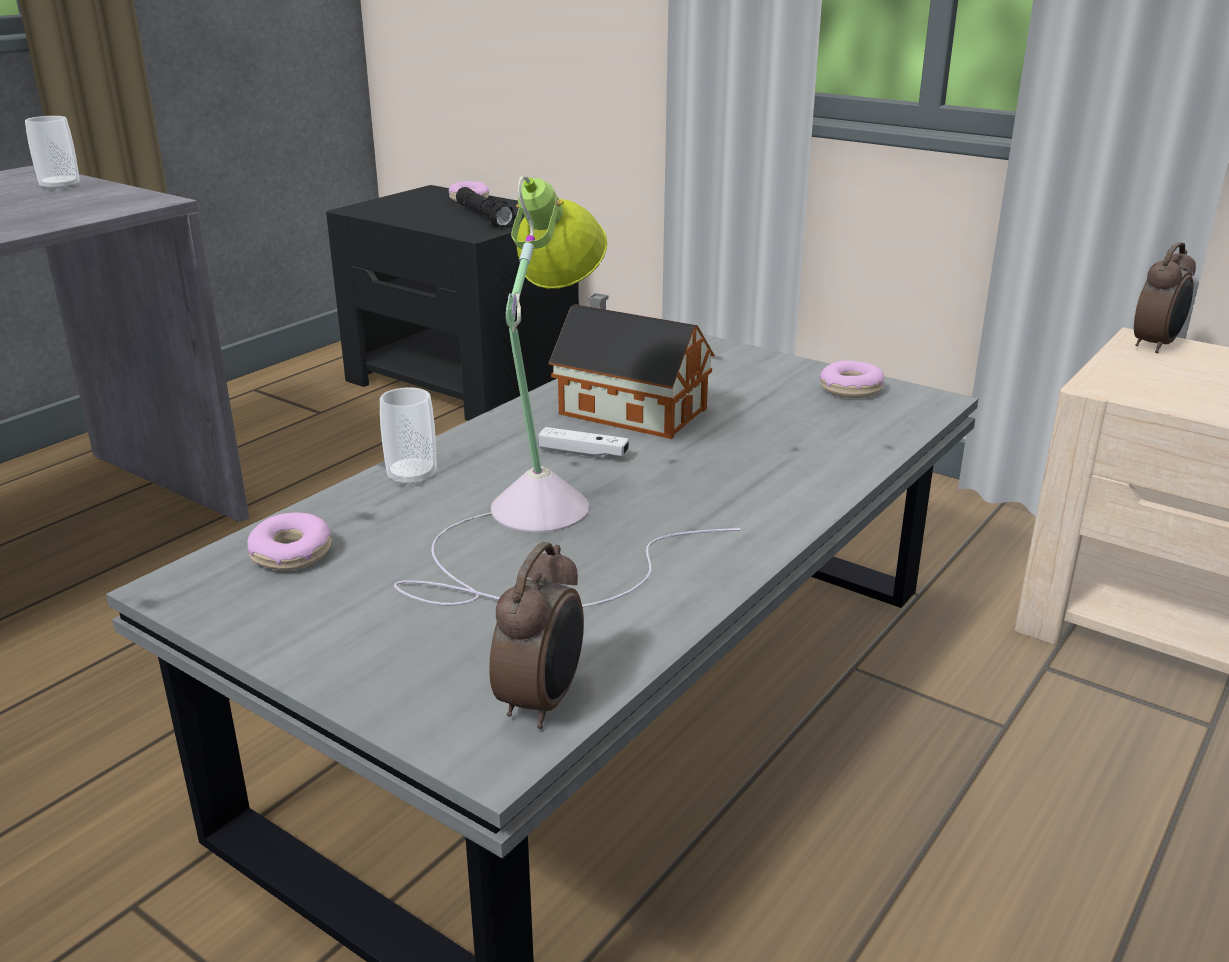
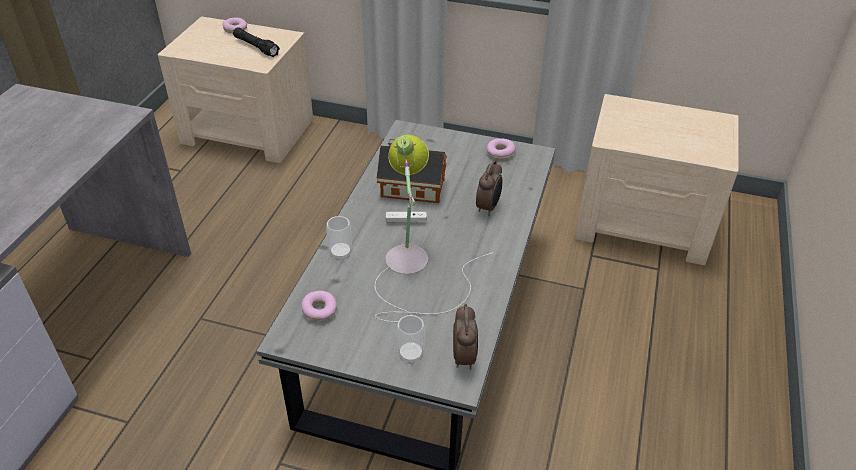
camera: 20 degrees left, 15 degrees up
(60, 188) = (61, 110): cup -> cup (410, 355)
(463, 381) = (248, 131): black nightstand -> beige nightstand
(1156, 345) = (621, 106): alarm clock -> alarm clock (488, 207)

